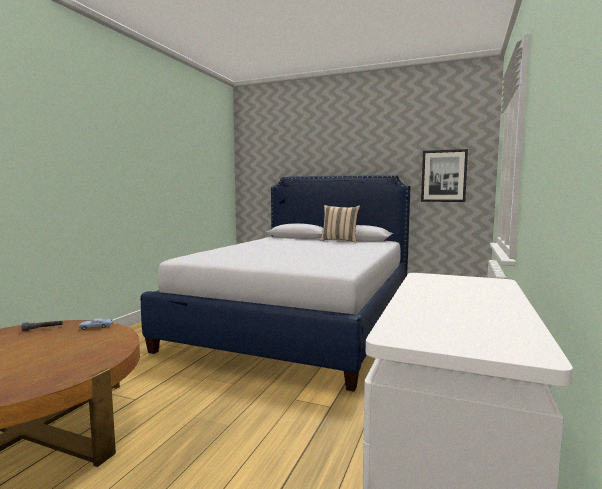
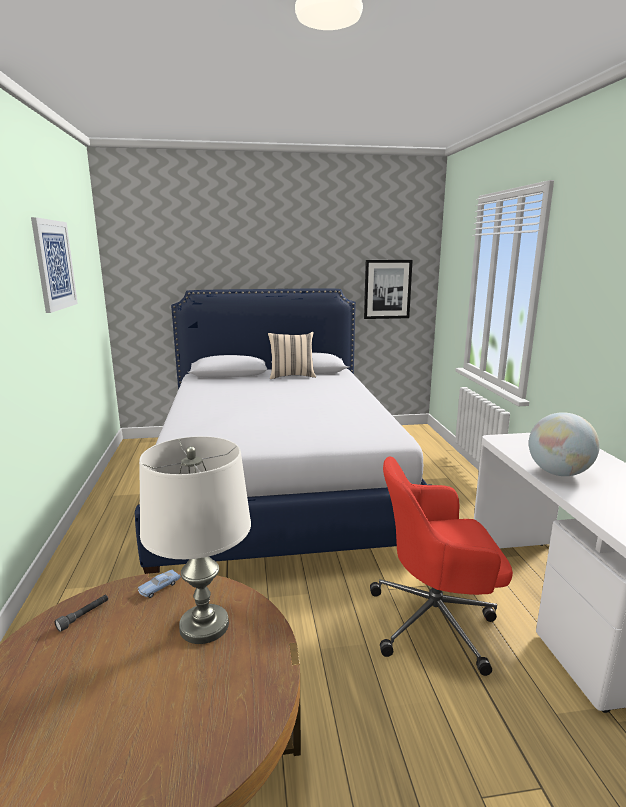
camera: 30 degrees left, 10 degrees up
(82, 347) = (204, 626): none -> white table lamp
(173, 148) = (54, 265): none -> picture
(303, 431) = (435, 621): none -> red office chair
(425, 295) = (558, 473): none -> globe

